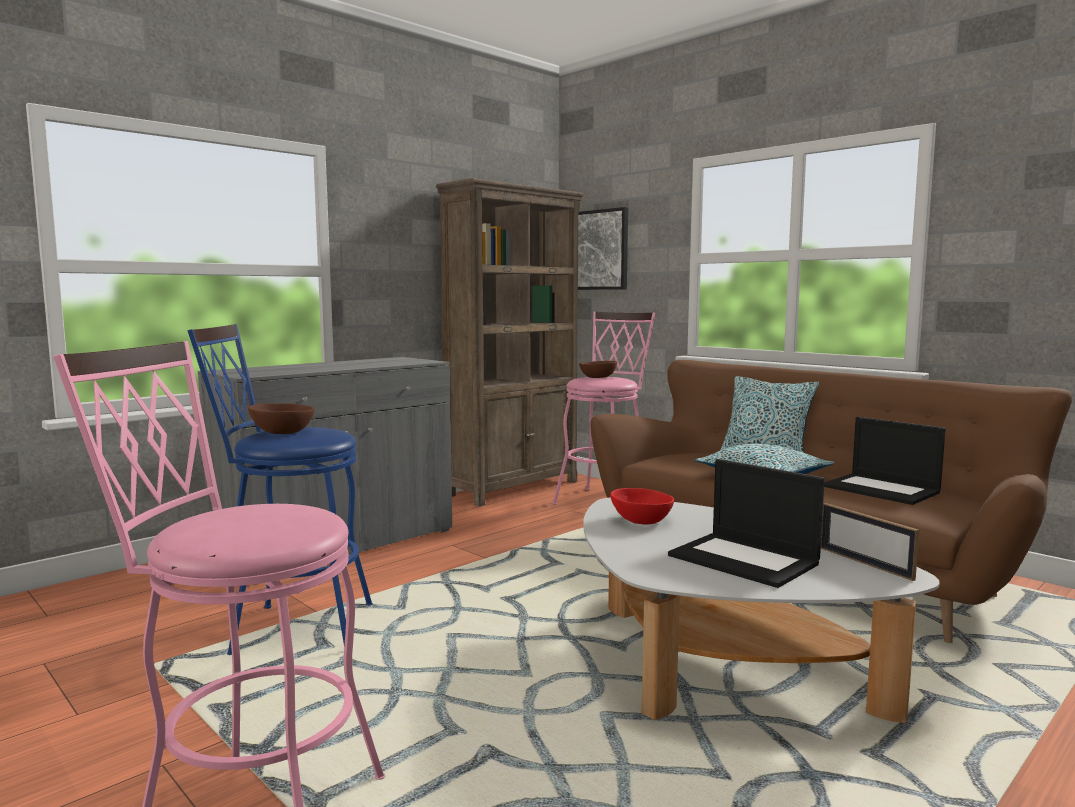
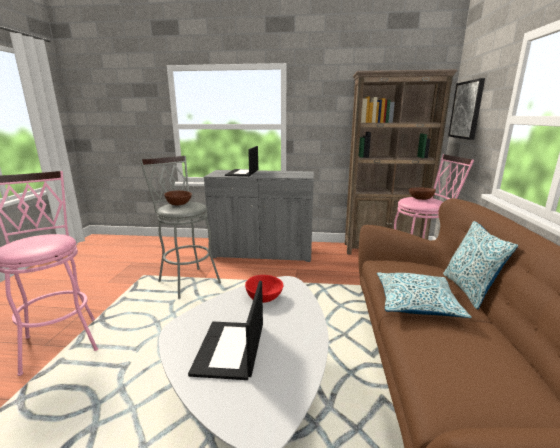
camera: 50 degrees right, 10 degrees up
(291, 628) = (187, 280): blue stool -> grey stool
(865, 563) = (273, 400): picture frame -> none
(882, 489) = (478, 360): laptop -> laptop (242, 173)

